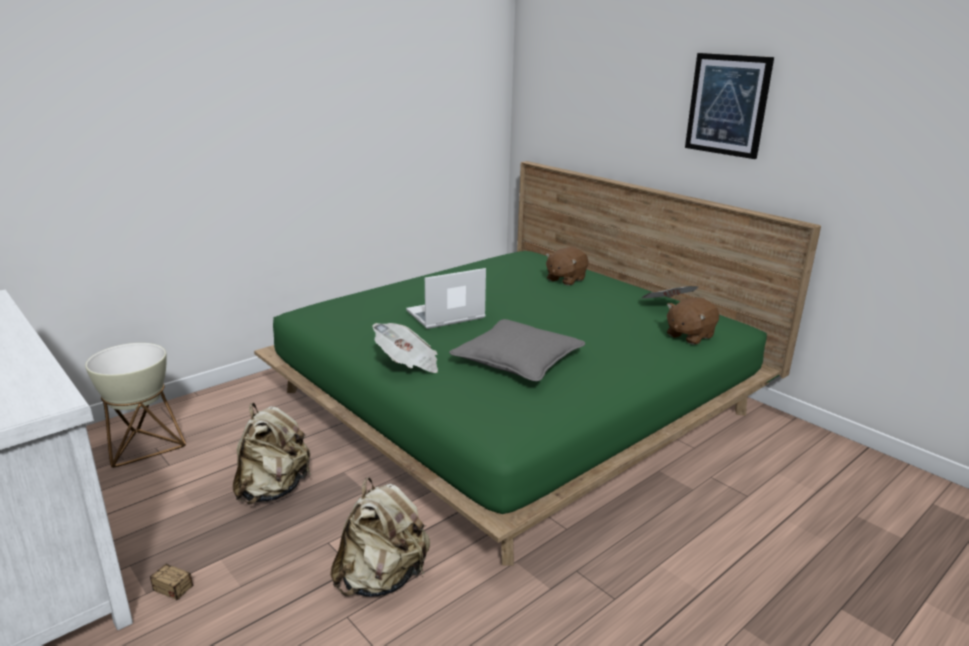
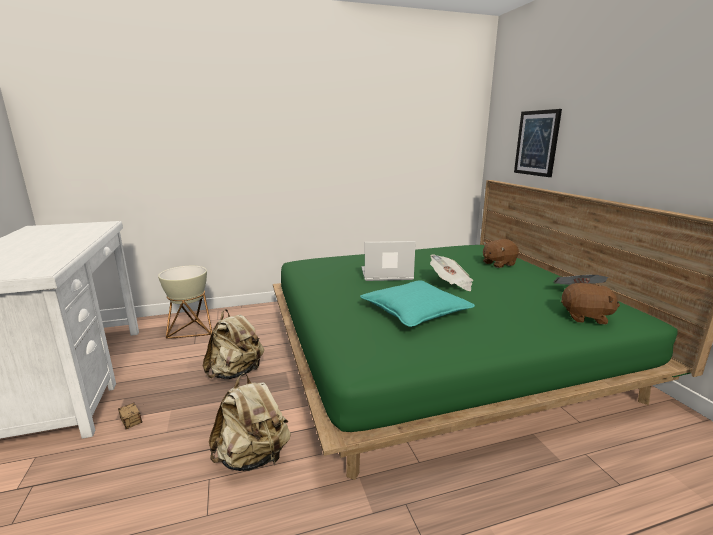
camera: 25 degrees right, 5 degrees down
(408, 364) = (332, 300): newspaper -> newspaper (451, 284)
(518, 359) = (415, 310): grey pillow -> turquoise pillow
(689, 336) = (585, 317): brown plush toy -> brown plush toy turned 150 degrees counterclockwise
(727, 105) = (654, 116): picture -> picture (537, 143)

